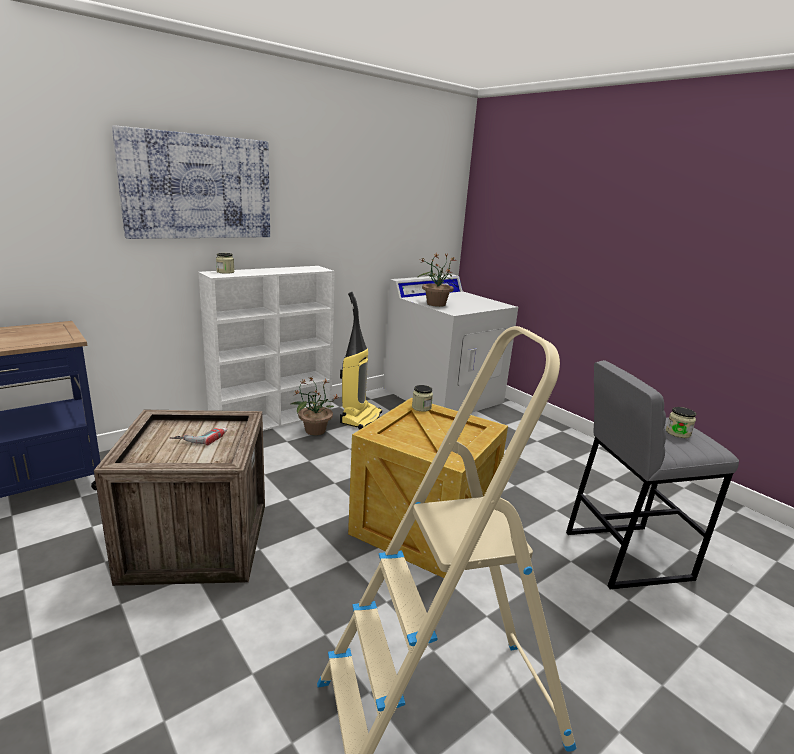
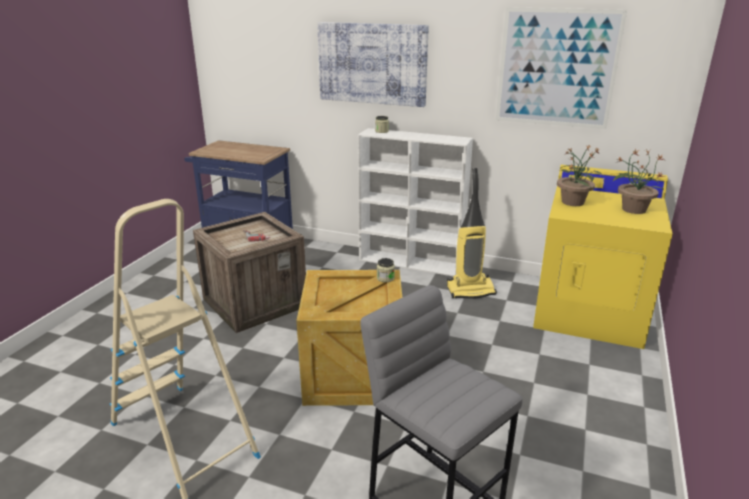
camera: 60 degrees right, 5 degrees up
(314, 430) = (421, 282): potted plant -> potted plant (633, 209)
(381, 190) = (556, 68): none -> picture
(443, 395) = (590, 310): white washing machine -> yellow washing machine
(678, 433) = (456, 394): jar -> none

